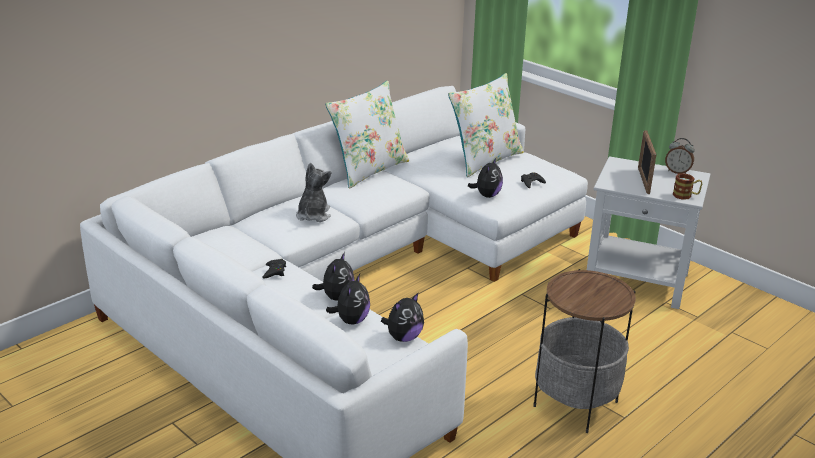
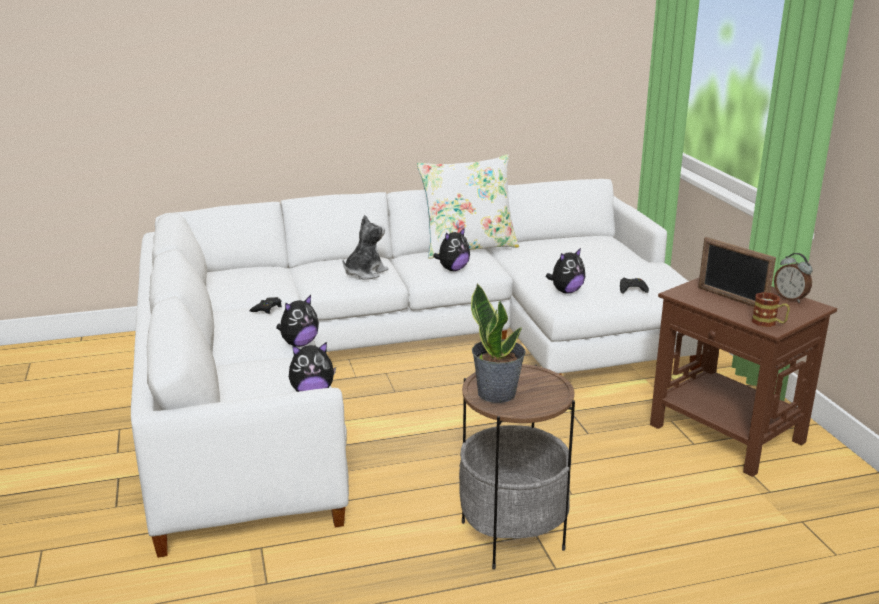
camera: 30 degrees right, 5 degrees down
(351, 320) = (282, 365): plush toy -> plush toy (453, 269)
(484, 160) = (600, 259): white pillow -> none
(581, 299) = (497, 393): none -> potted plant
(638, 281) = (728, 434): white side table -> brown side table
(643, 180) = (731, 298): picture frame -> picture frame turned 75 degrees counterclockwise

